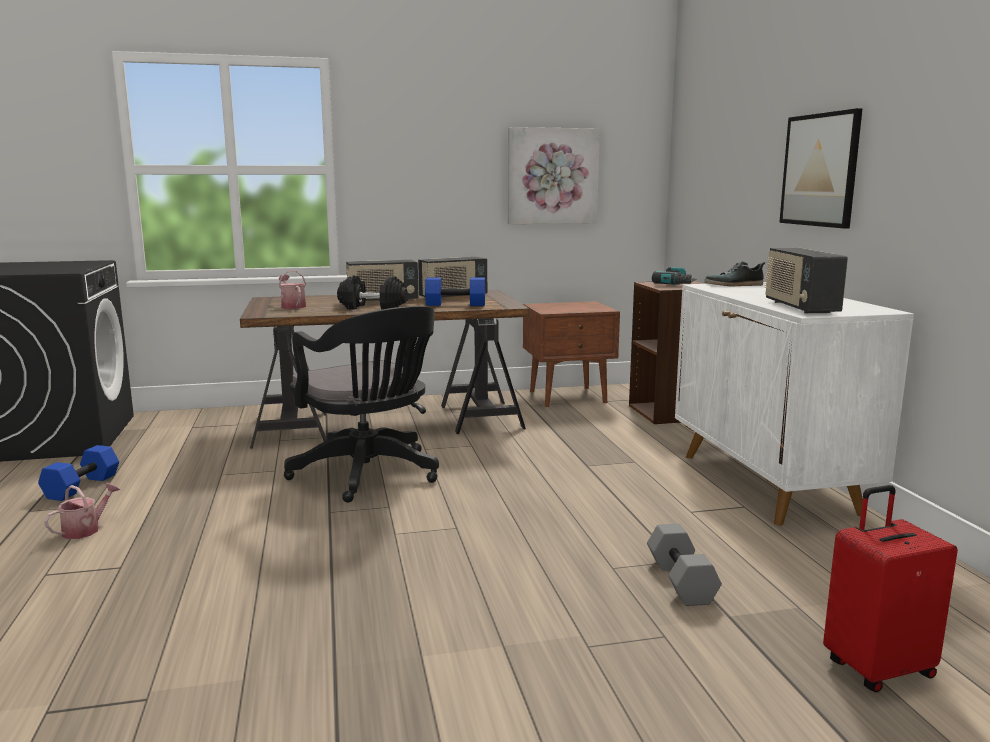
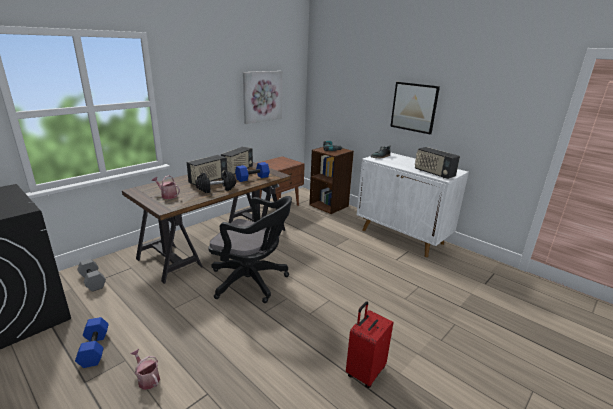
camera: 35 degrees left, 10 degrees up
(85, 529) = (147, 378): watering can -> watering can turned 45 degrees counterclockwise
(682, 581) = (431, 296): grey dumbbell -> grey dumbbell (93, 281)
(877, 668) = (513, 310): red suitcase -> red suitcase (364, 372)

